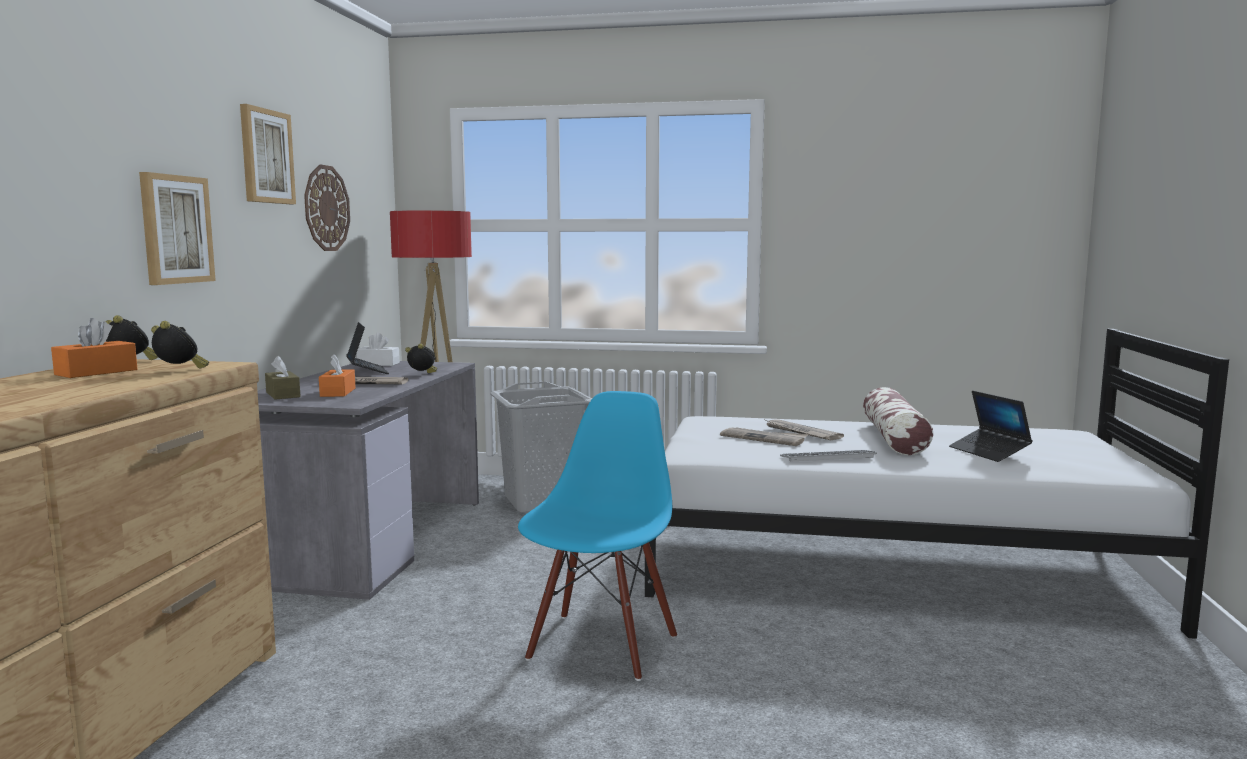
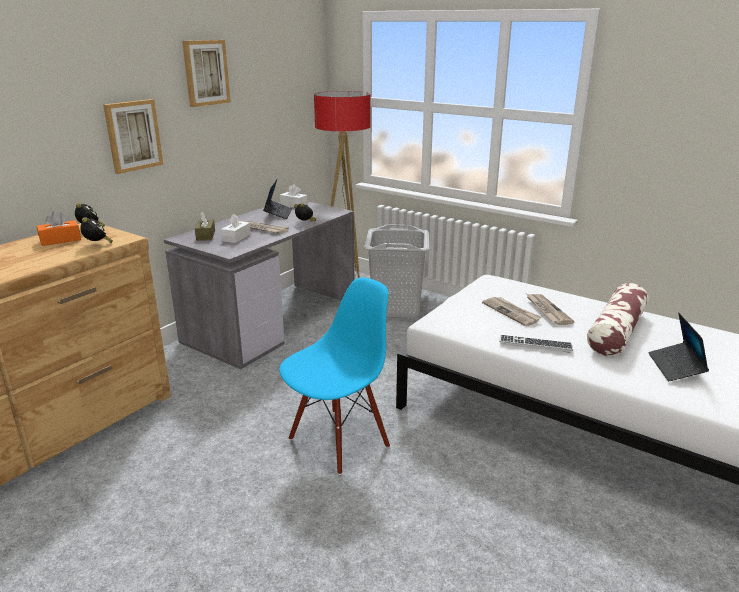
camera: 25 degrees right, 15 degrees up
(326, 208) = (260, 98): wall clock -> none
(338, 392) = (236, 237): orange tissue box -> white tissue box

